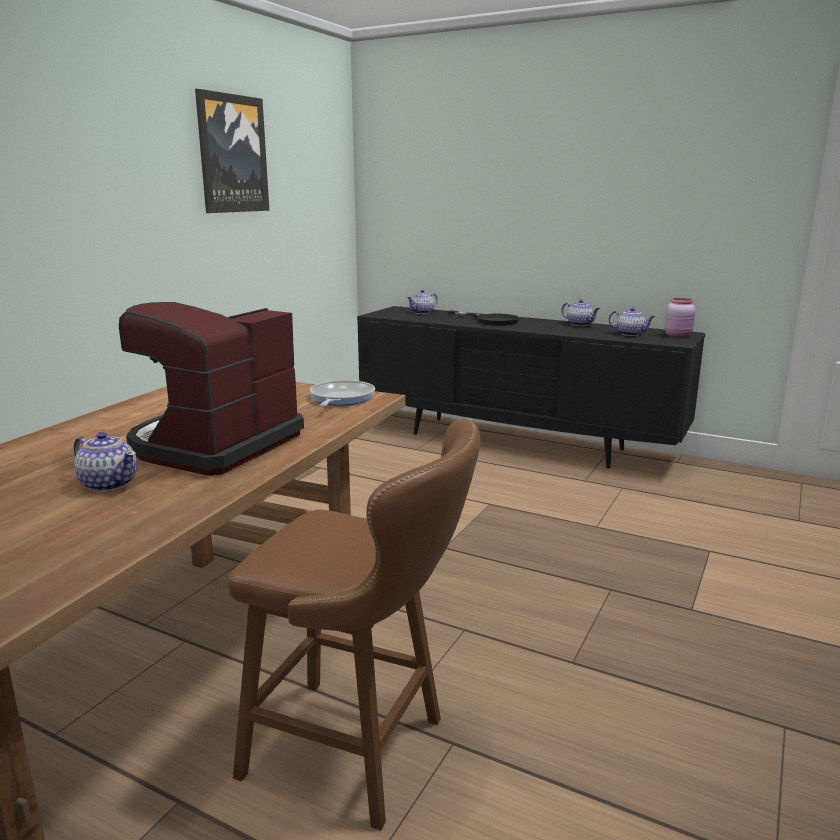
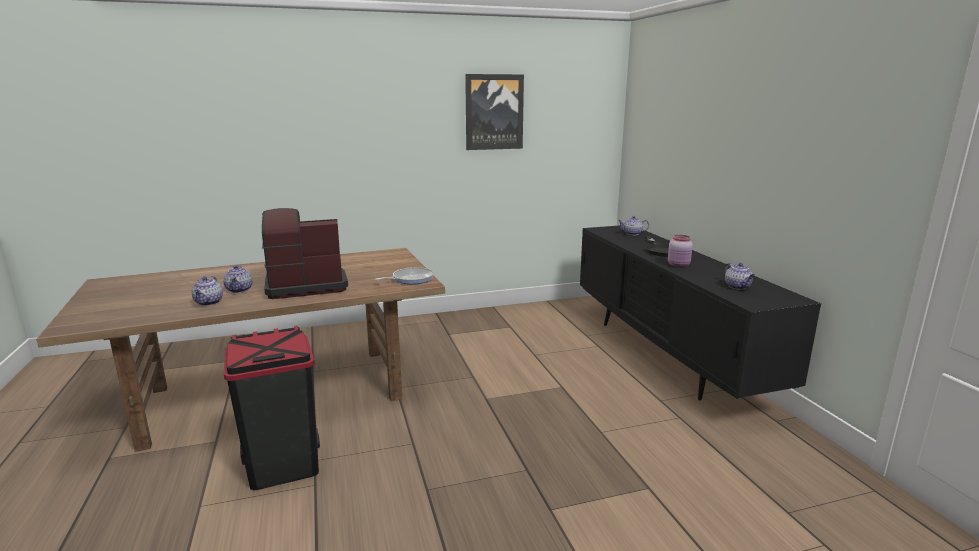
camera: 45 degrees right, 0 degrees up
(365, 755) = (283, 466): brown stool -> black trash can
(580, 324) = (722, 269): teapot -> teapot (209, 302)
(678, 335) = (780, 299): pink jar -> pink jar (679, 265)

